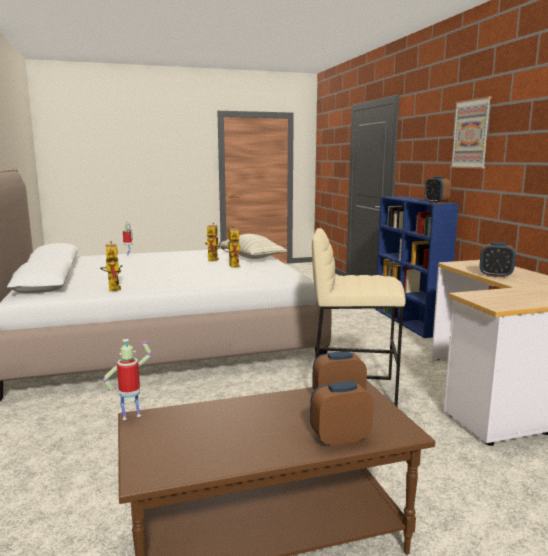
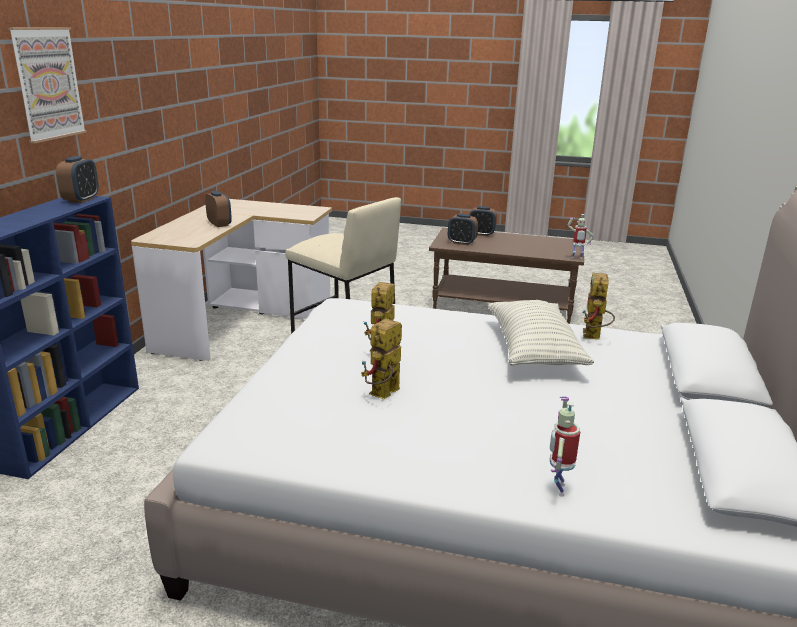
camera: 150 degrees left, 10 degrees up
(251, 257) = (302, 382): pillow -> pillow (533, 350)

